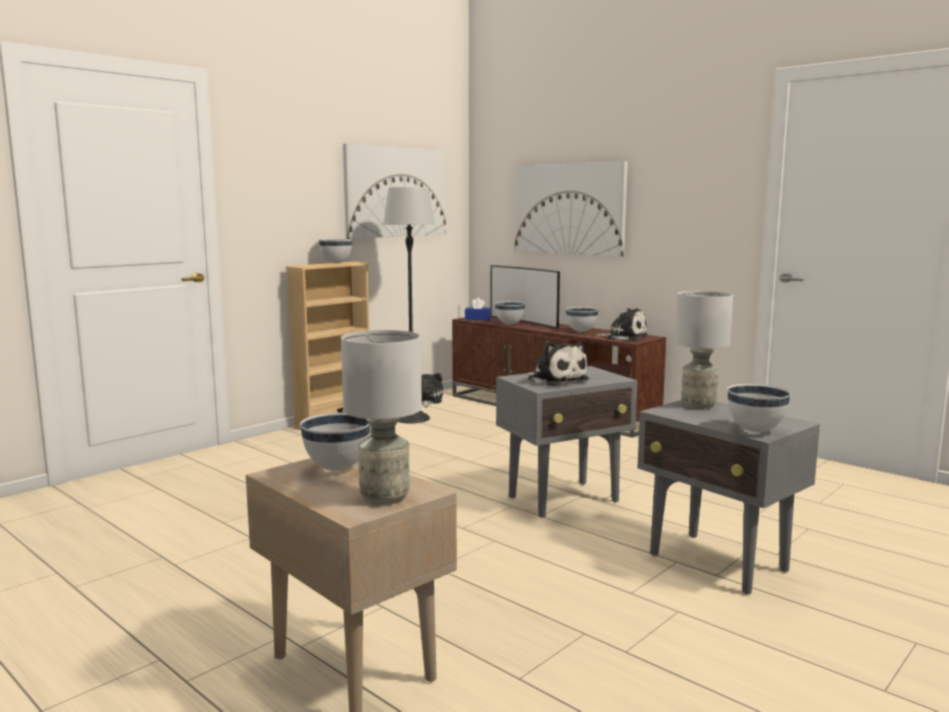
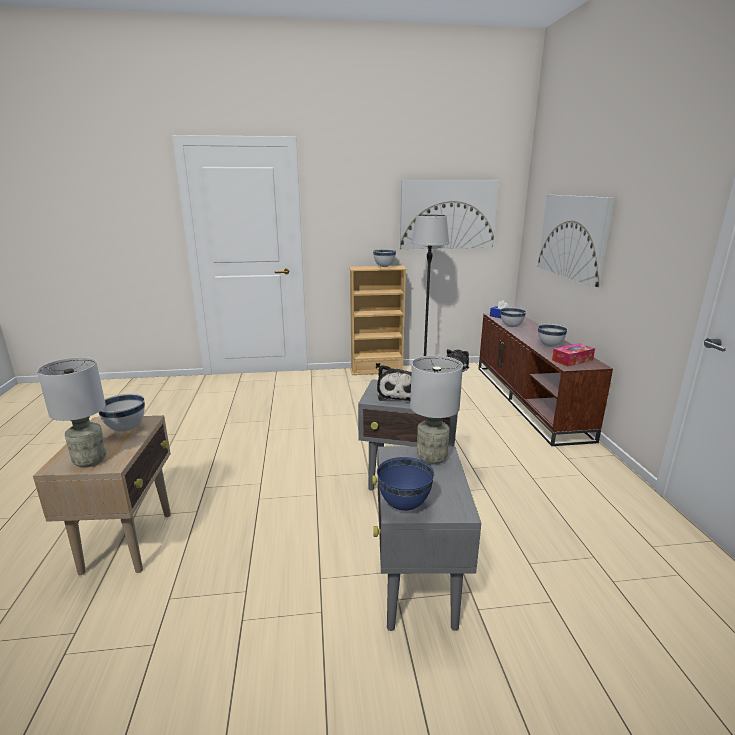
camera: 40 degrees right, 10 degrees up
(525, 322) = (530, 326): television -> none
(624, 337) = (572, 360): plush toy -> tissue box
(755, 431) = (403, 505): white bowl -> blue bowl

